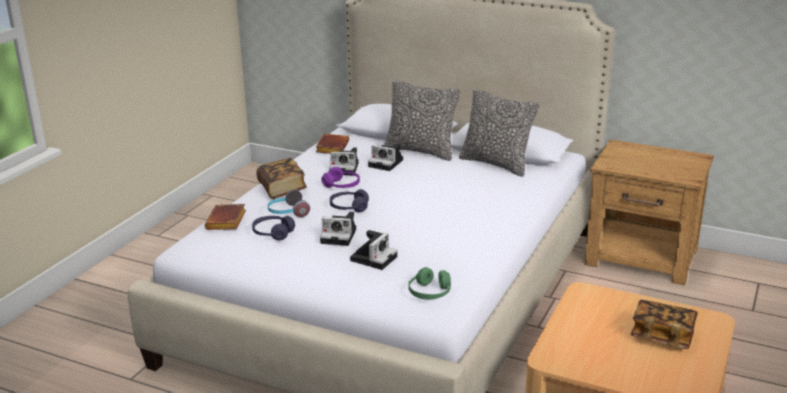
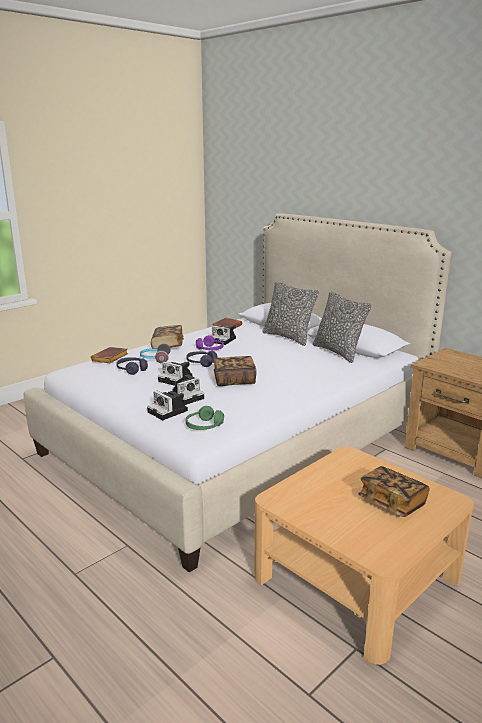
camera: 20 degrees right, 5 degrees down
(387, 163) = (256, 341): camera -> camera (169, 411)
(410, 225) = (234, 380): none -> book

